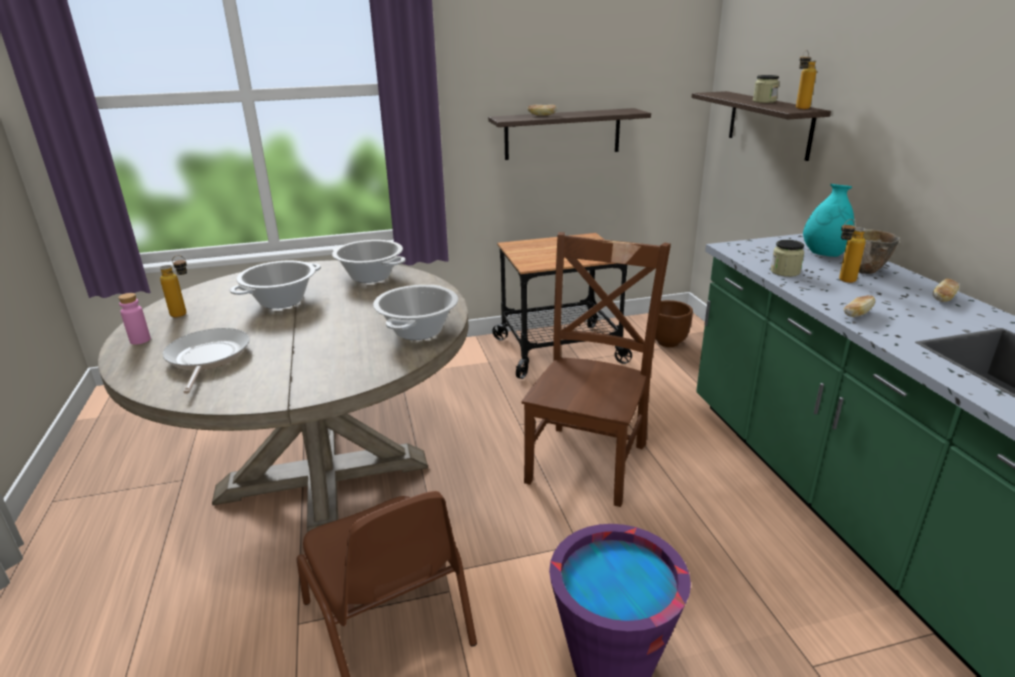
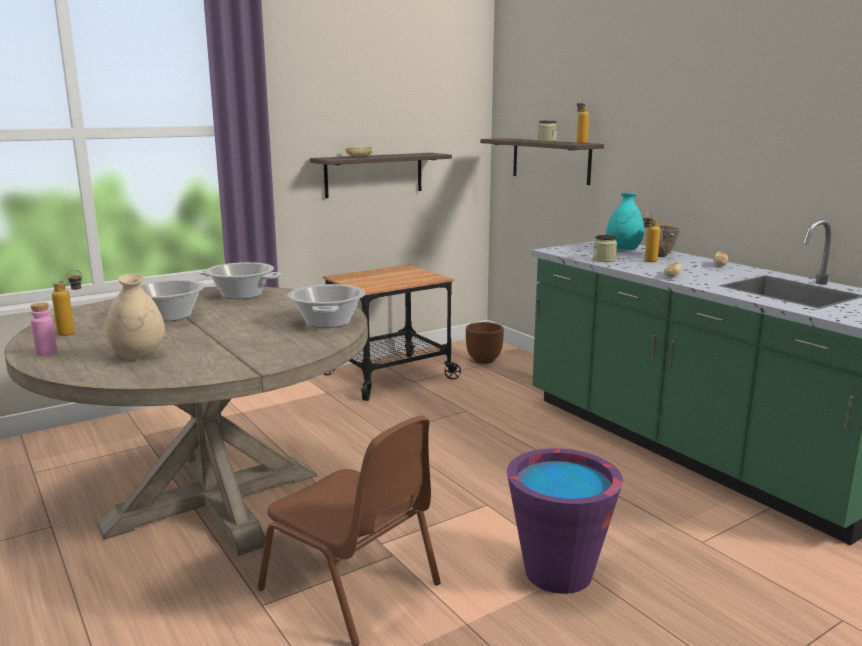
camera: 20 degrees left, 10 degrees down
(207, 358) = (138, 356): frying pan -> beige vase
(589, 459) = (462, 448): brown chair -> none

